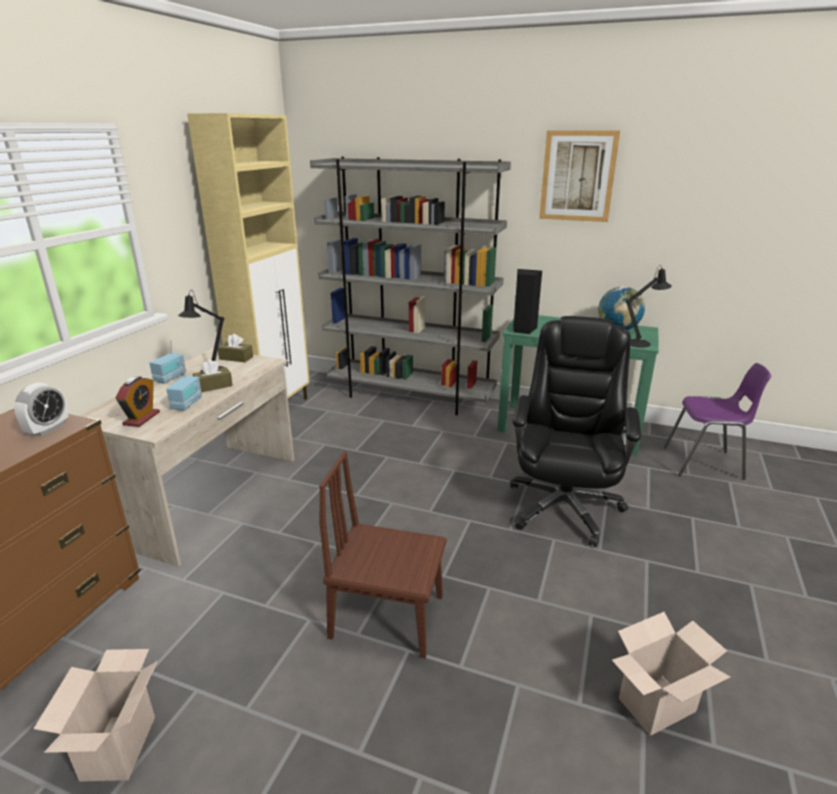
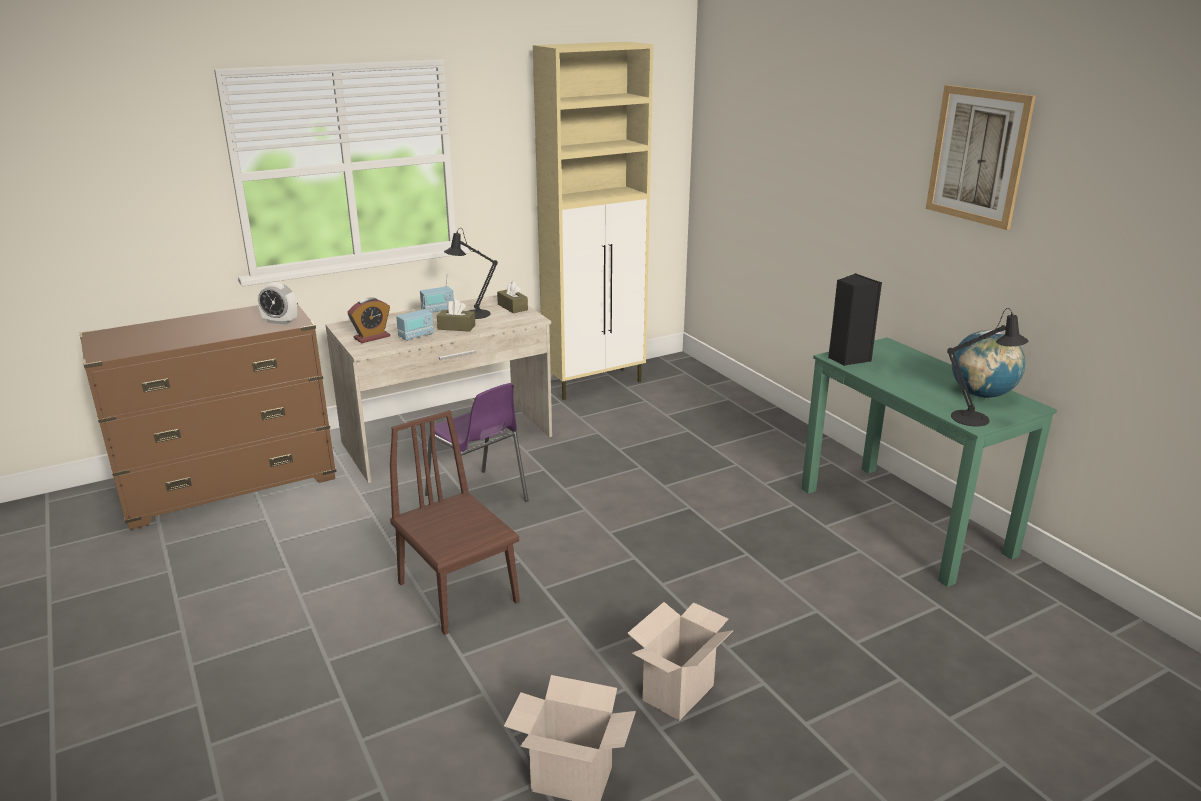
camera: 40 degrees right, 0 degrees up
(48, 429) = (280, 321): alarm clock -> alarm clock turned 45 degrees clockwise
(118, 745) = (217, 572): cardboard box -> cardboard box (678, 691)
(410, 396) = (755, 415): grey bookcase -> none
(564, 505) = (756, 591): black office chair -> none
(705, 463) = (1037, 639): purple chair -> purple chair (478, 499)

